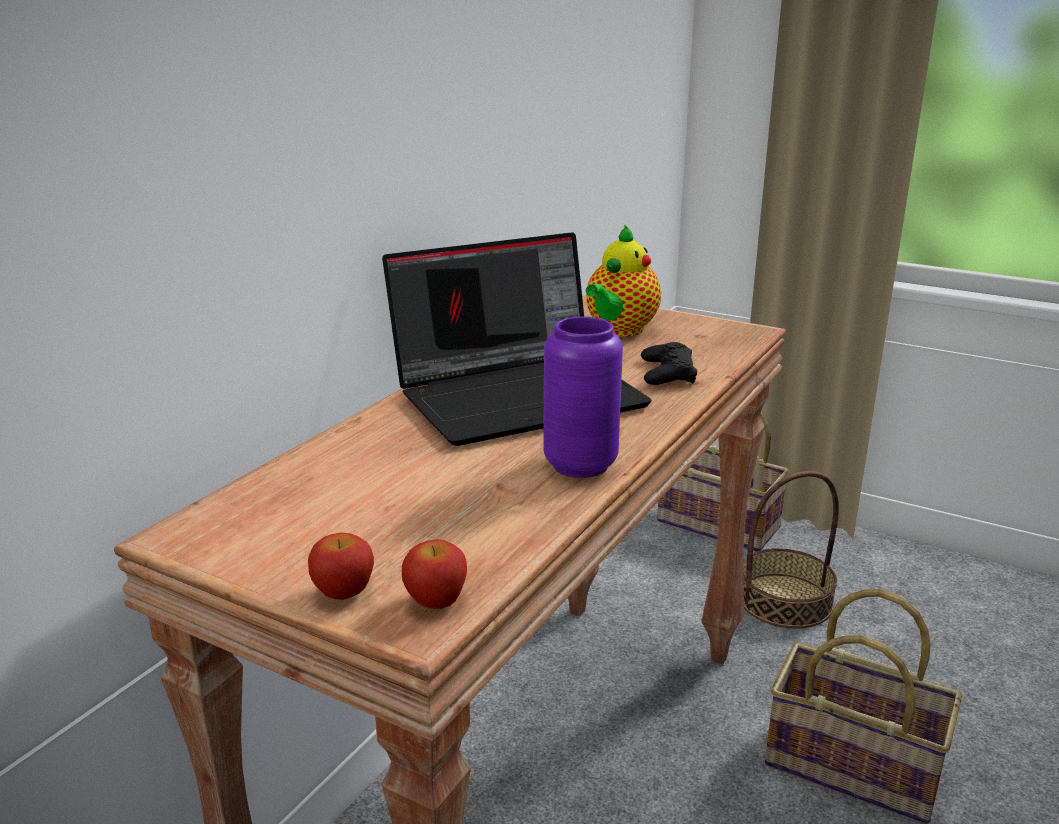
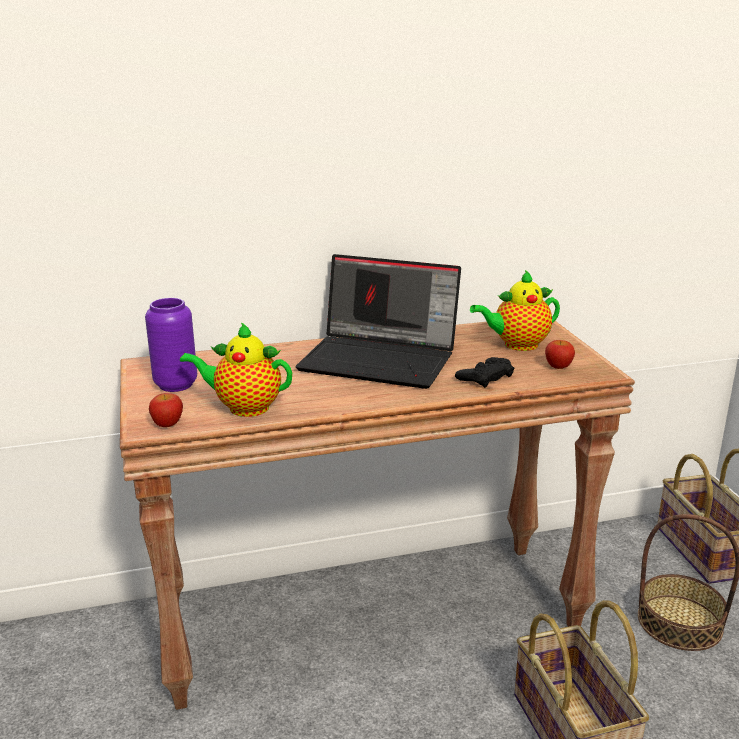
camera: 45 degrees right, 0 degrees up
(343, 592) = (148, 406): apple -> apple (558, 366)
(492, 524) = (244, 407): none -> teapot
(580, 465) = (332, 401): purple vase -> purple vase (176, 385)

